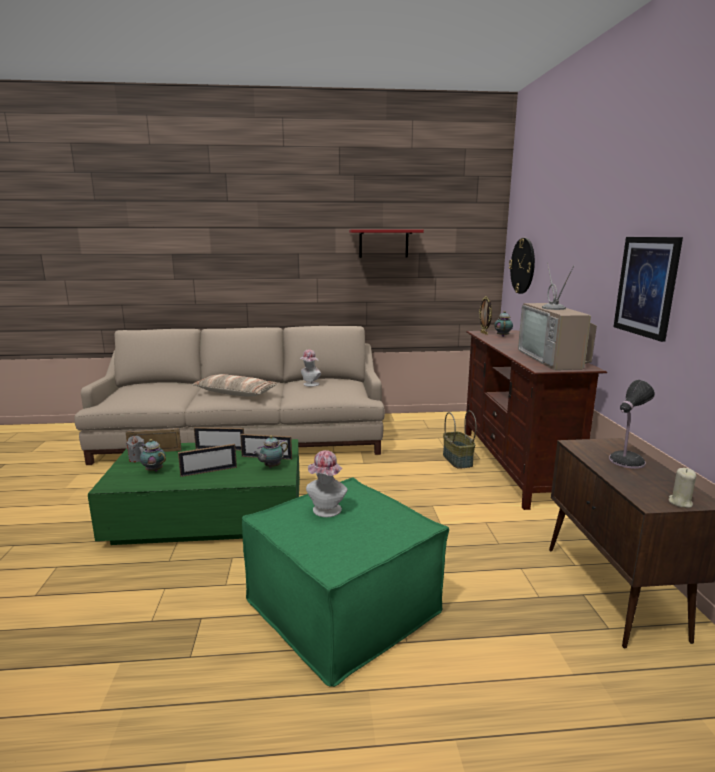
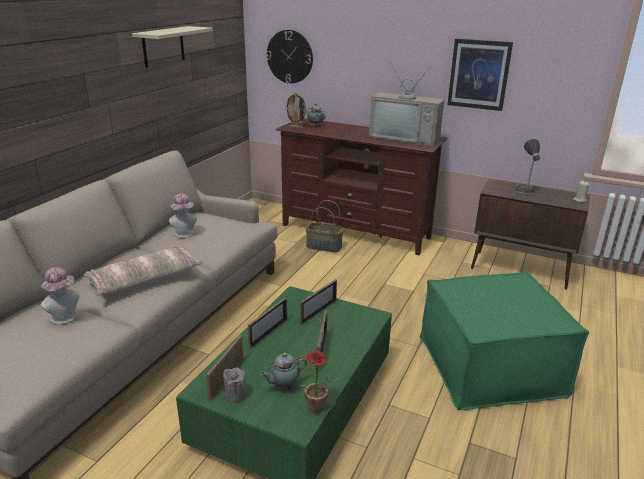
camera: 60 degrees left, 10 degrees up
(130, 487) = (315, 409): none -> potted plant
(271, 467) = (343, 315): teapot -> none
(326, 512) = (488, 304): hat -> hat (65, 318)
(383, 243) = (163, 46): red shelf -> beige shelf

